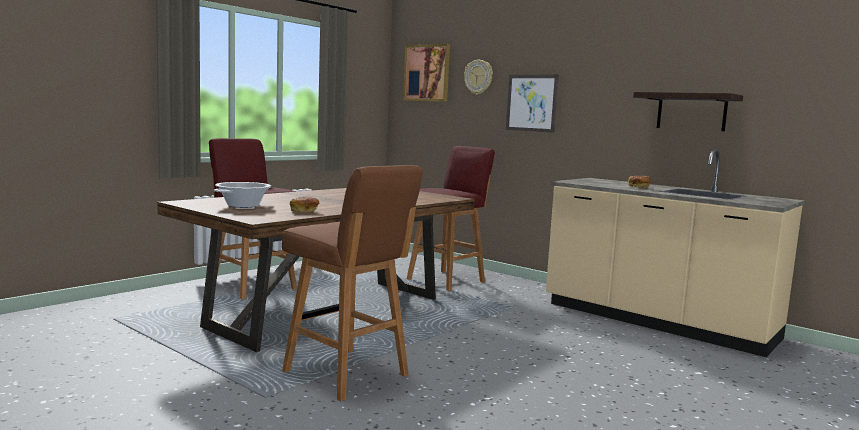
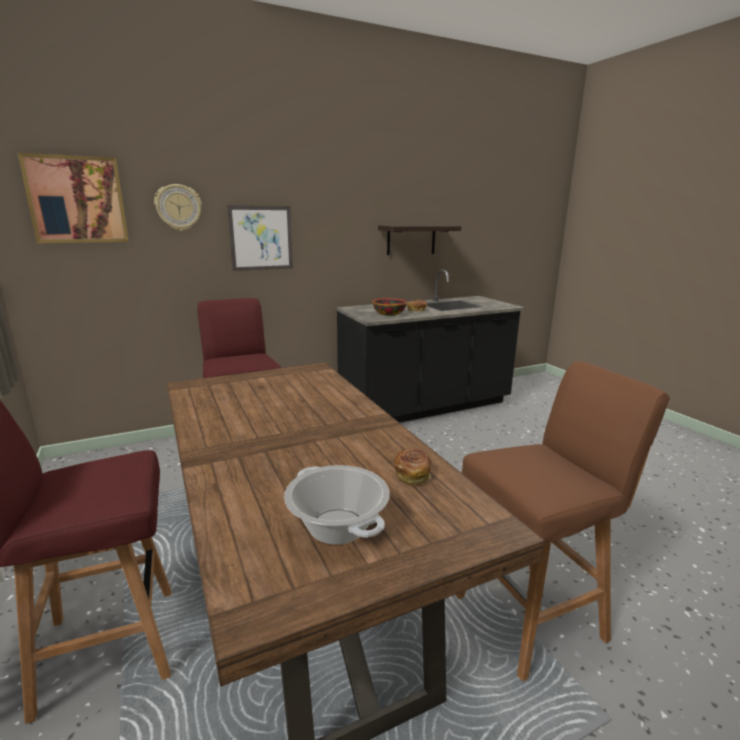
camera: 65 degrees left, 10 degrees up
(600, 184) = (389, 314): none -> bowl
(657, 322) = (426, 407): beige counter -> black counter

